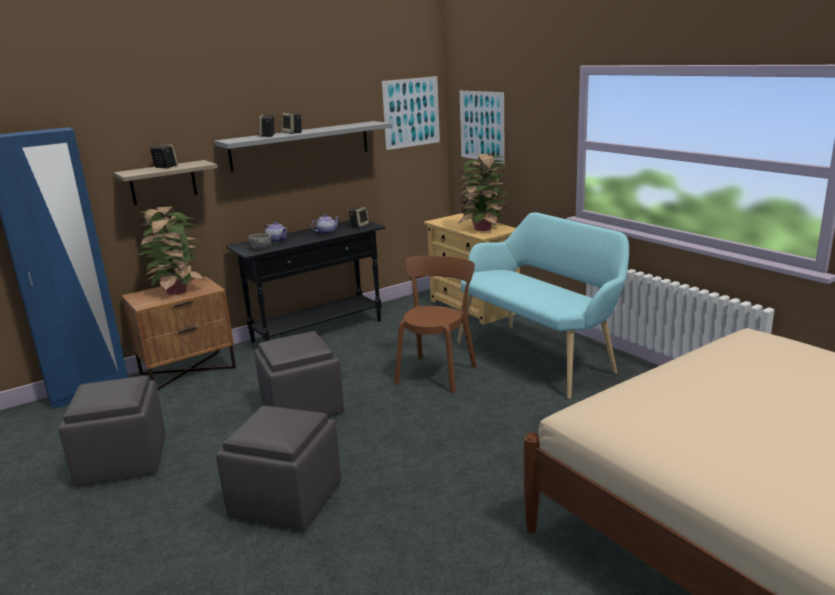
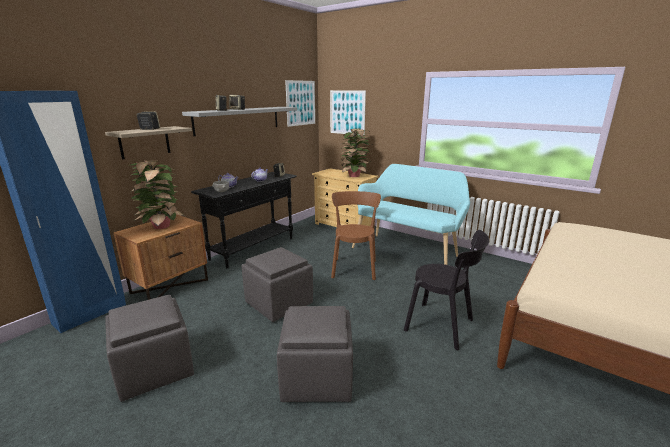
camera: 20 degrees left, 0 degrees up
(498, 468) = (442, 326): none -> black chair

